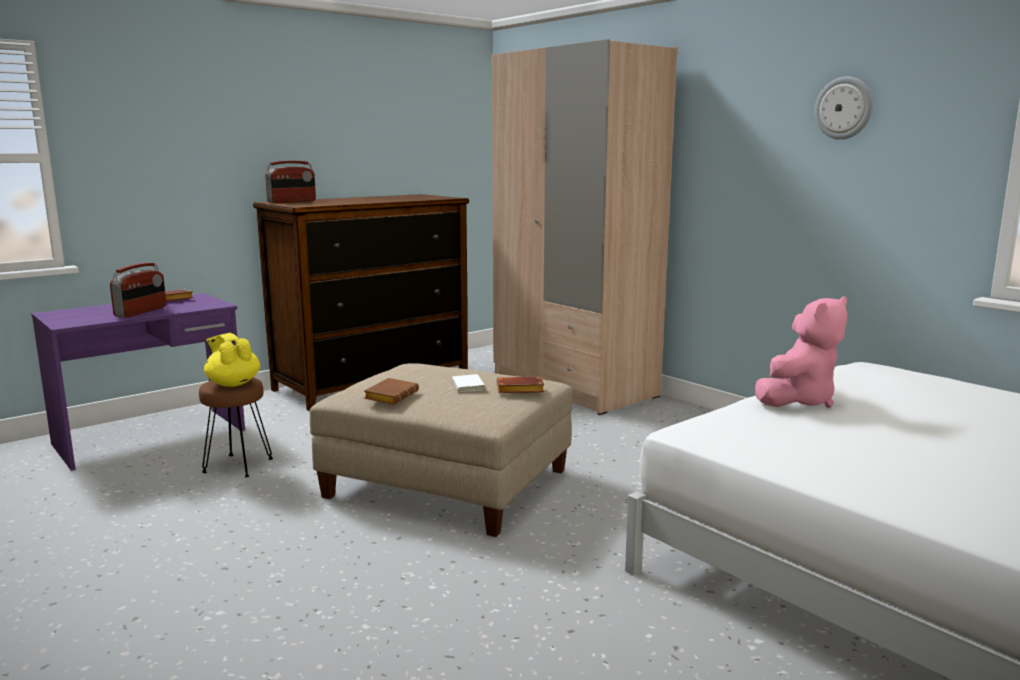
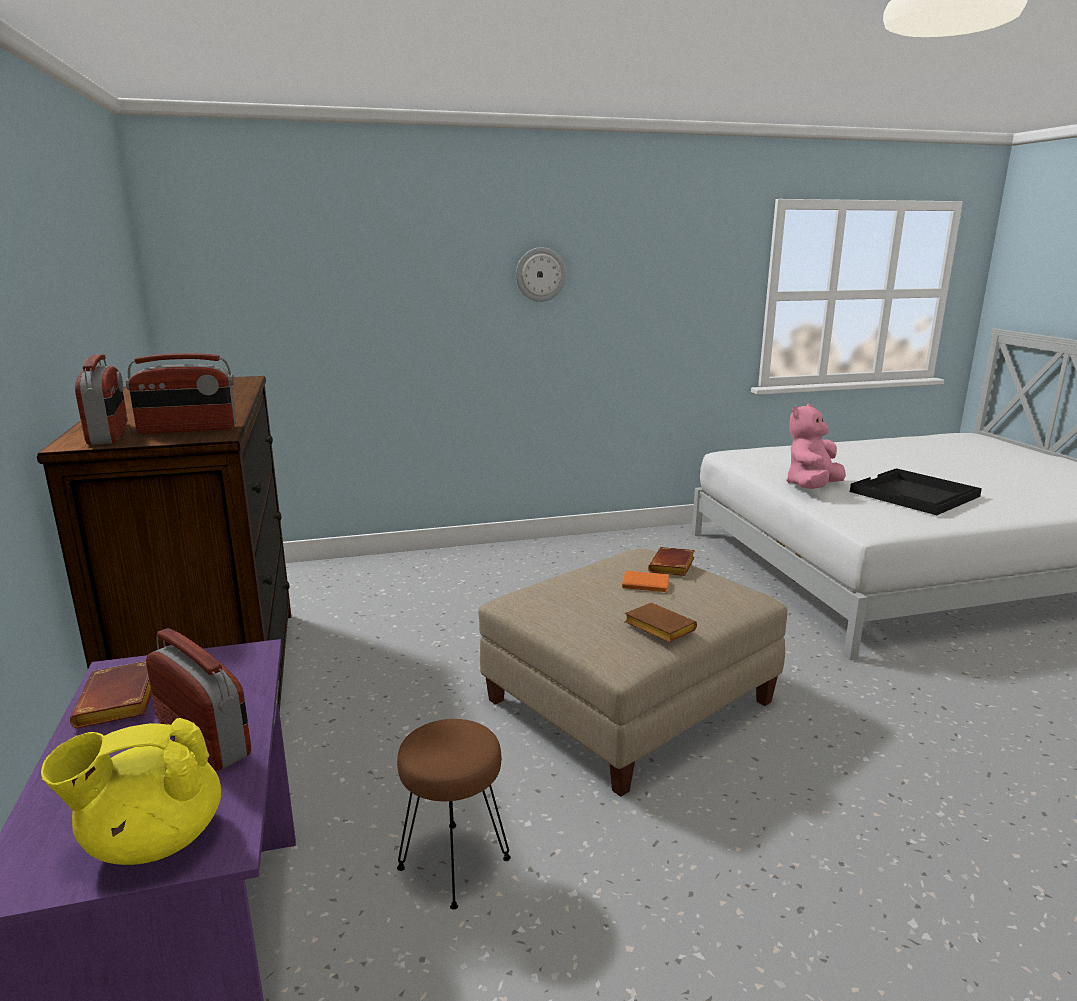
camera: 65 degrees left, 5 degrees up
(233, 383) = (460, 742): yellow teapot -> yellow teapot (152, 840)
(309, 204) = (188, 429): none -> radio
(466, 386) = (645, 585): white book -> orange book
(574, 387) = (416, 571): beige wardrobe -> none
(798, 400) = (812, 487): pink plush toy -> pink plush toy turned 120 degrees counterclockwise
(844, 108) = (654, 251): wall clock -> wall clock (540, 274)
(870, 444) = (914, 494): none -> black tray

